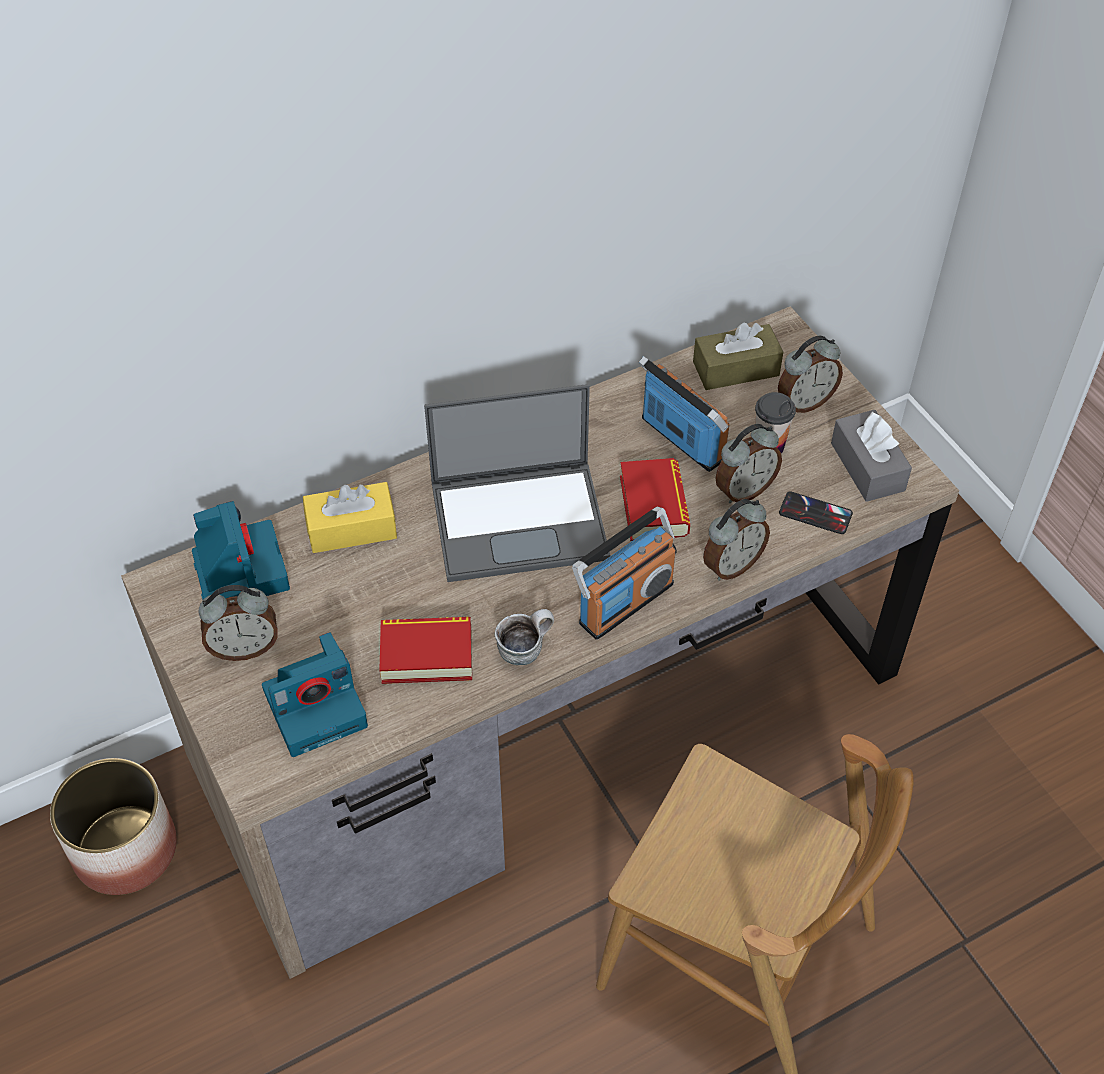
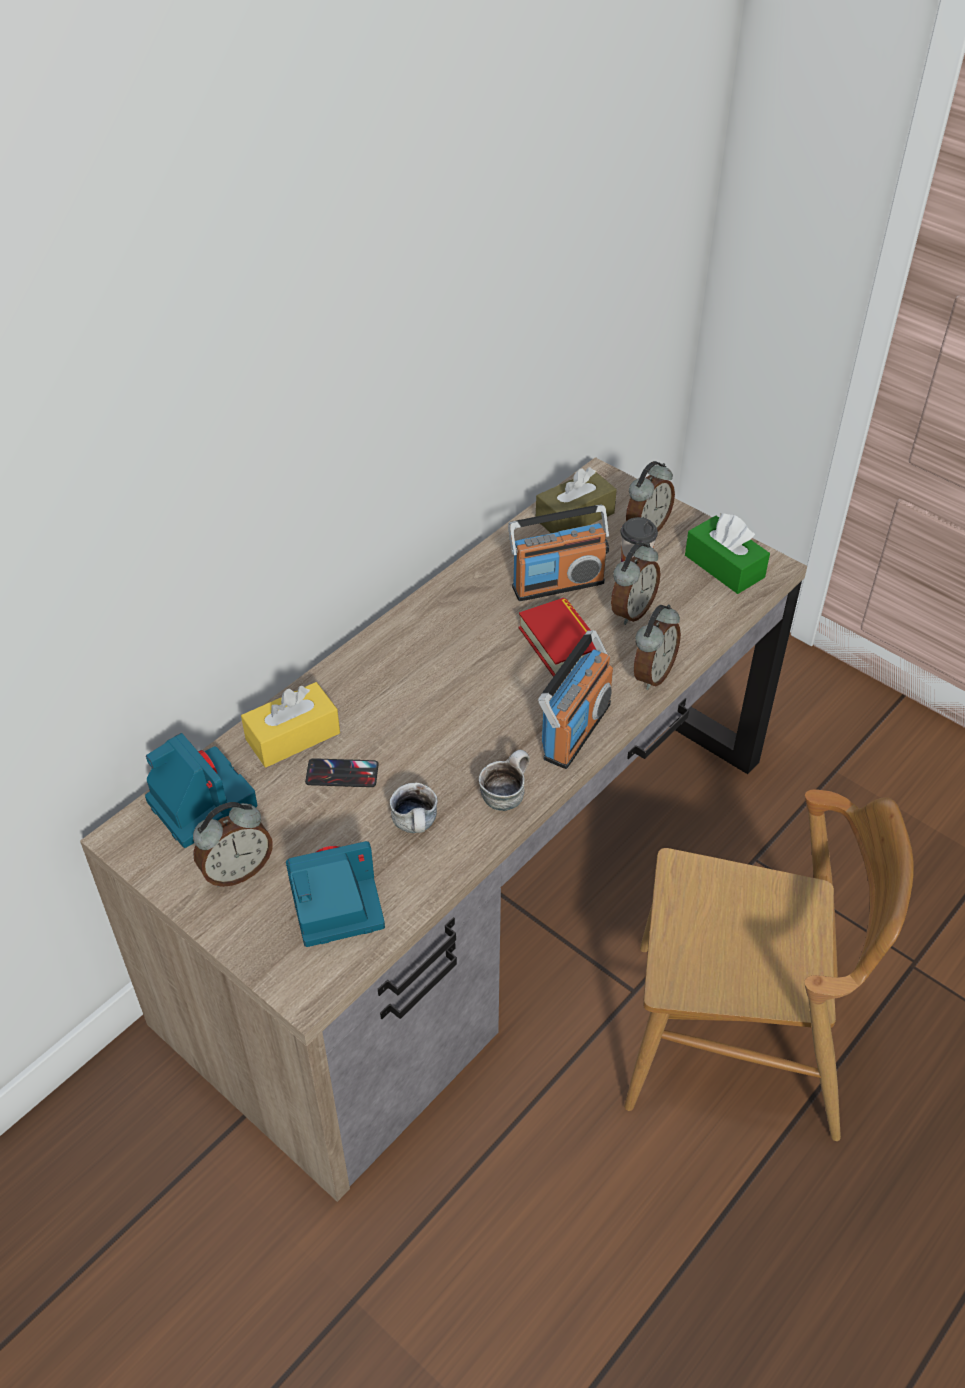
camera: 20 degrees left, 5 degrees down
(125, 848) = (120, 1134): planter -> none
(317, 706) = (333, 902): camera -> camera turned 150 degrees counterclockwise
(427, 655) = (417, 827): book -> mug
(521, 520) = (448, 686): laptop -> none
(682, 439) = (557, 584): radio -> radio turned 135 degrees clockwise
(815, 513) = (701, 614): phone -> phone (342, 774)
(867, 467) = (724, 566): grey tissue box -> green tissue box

